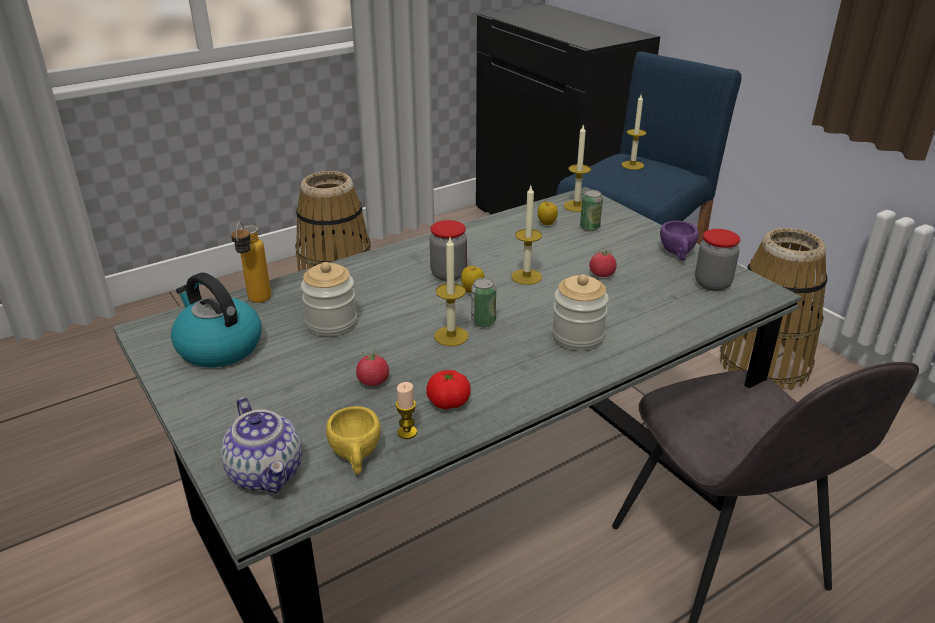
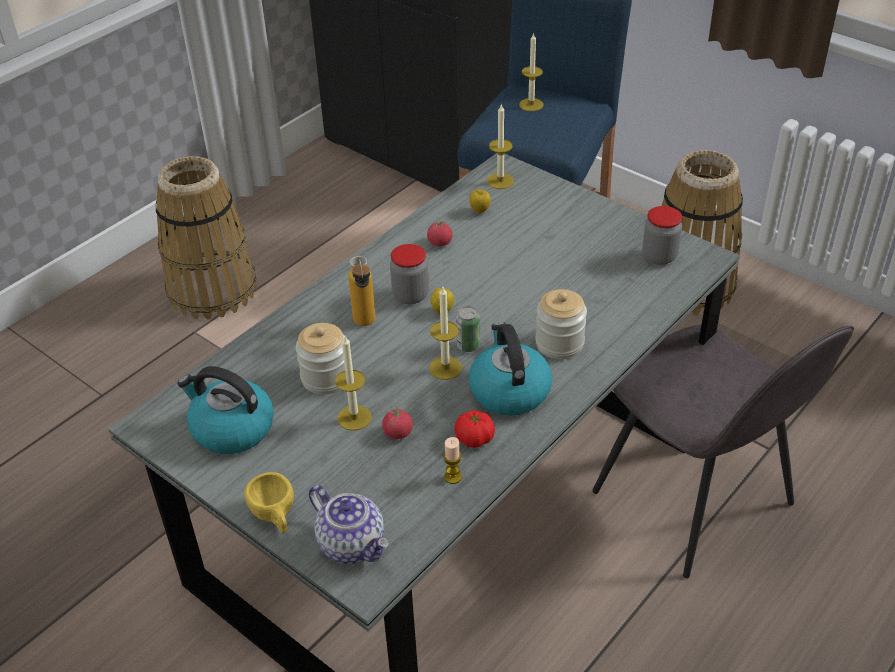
camera: 15 degrees left, 10 degrees up
(256, 303) = (238, 370): bottle -> bottle (365, 326)
(356, 457) = (420, 510): yellow cup -> yellow cup (275, 516)
(505, 367) = (508, 390): none -> kettle
(526, 277) = (486, 283): candle -> candle (354, 417)
(589, 227) = (523, 208): can -> none
(601, 274) = (555, 265): tomato -> tomato (440, 242)
(677, 254) = (617, 226): purple cup -> none

